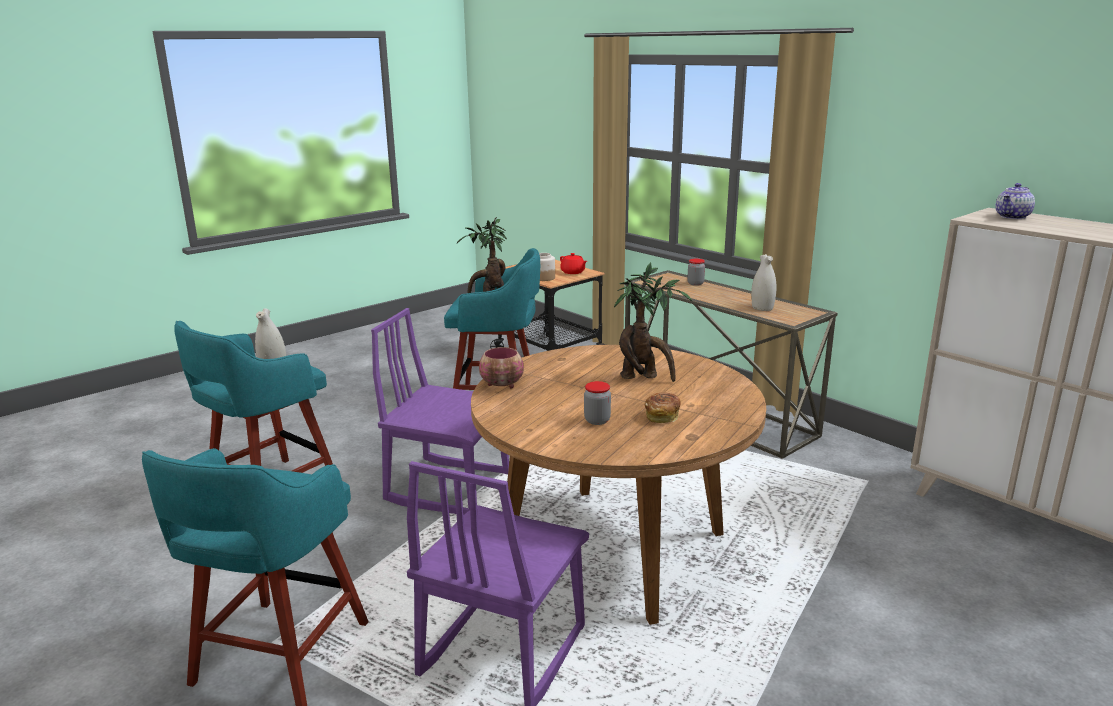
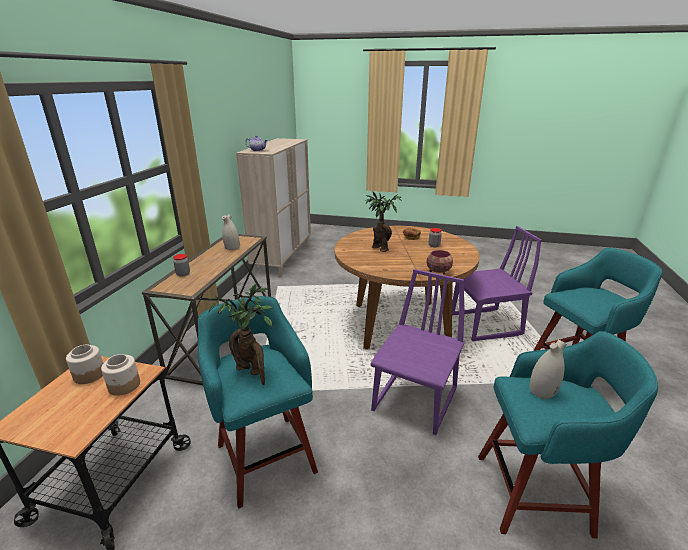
camera: 125 degrees left, 5 degrees up
(449, 486) = (416, 400): purple chair -> purple chair turned 135 degrees counterclockwise
(573, 272) = (89, 374): red teapot -> jar

